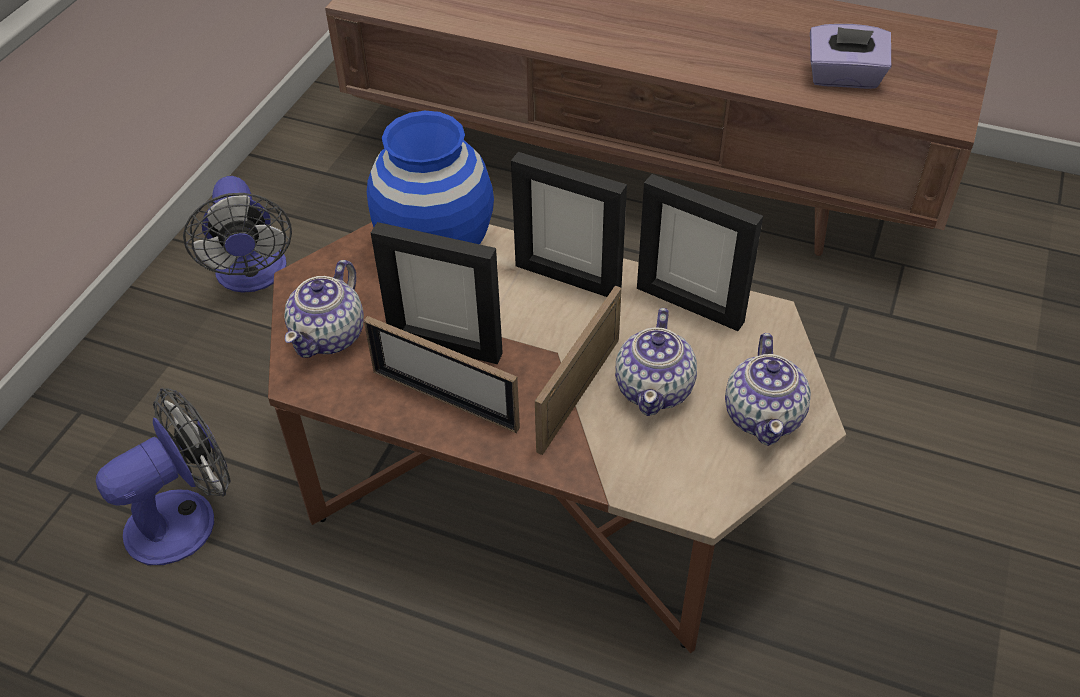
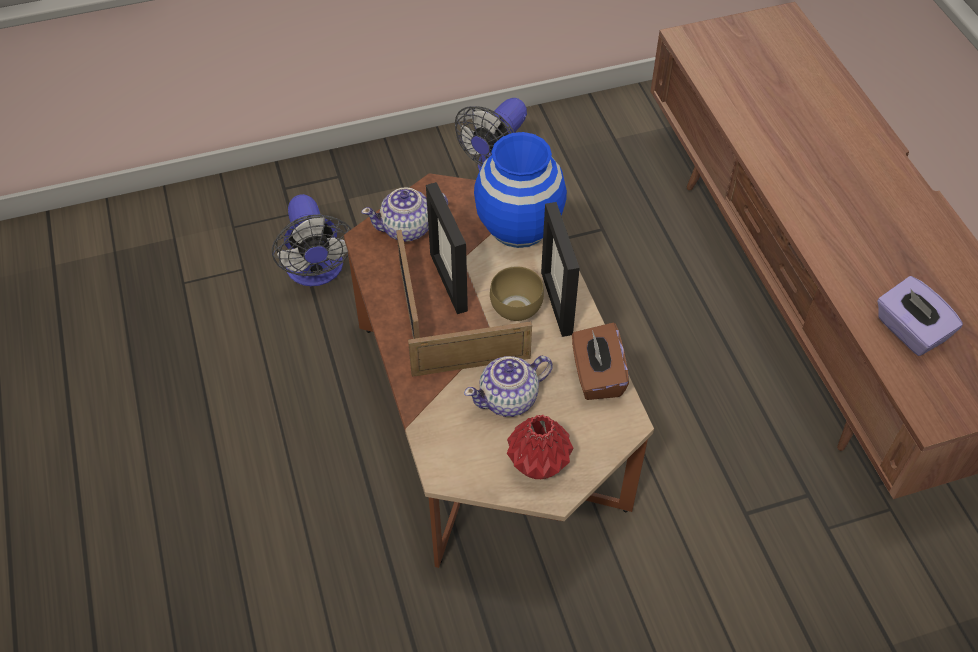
camera: 50 degrees right, 5 degrees up
(185, 517) = (317, 272): fan -> fan turned 60 degrees clockwise
(539, 312) = (515, 307): none -> brown bowl
(691, 303) = (597, 376): picture frame -> brown tissue box
(764, 415) = (539, 465): teapot -> red vase

